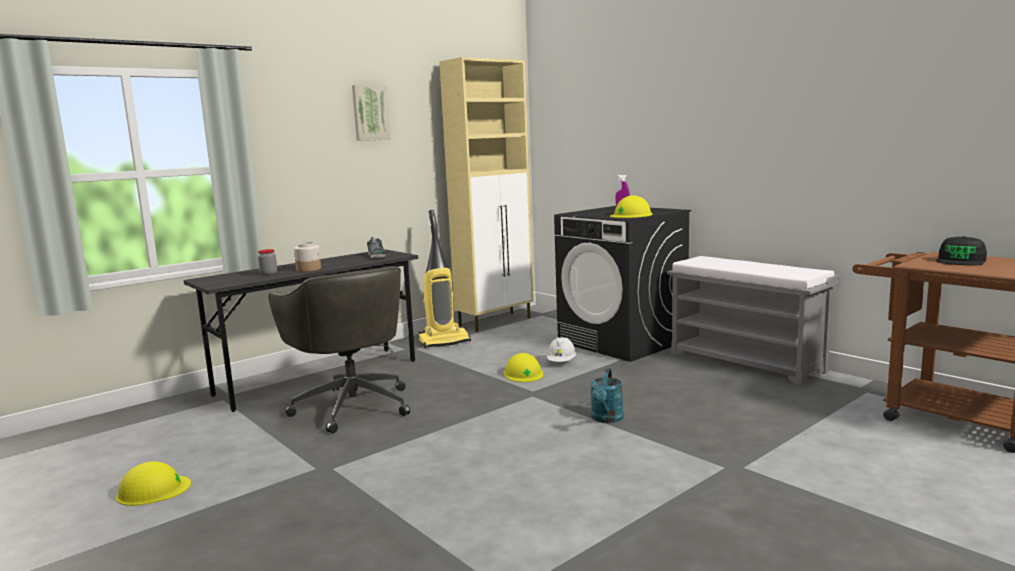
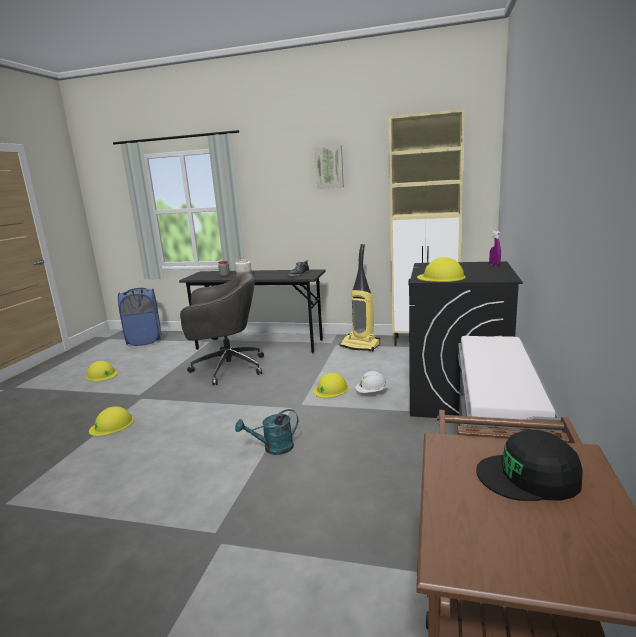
camera: 55 degrees right, 5 degrees up
(74, 440) = (144, 340): none -> blue laundry basket
(352, 406) = (226, 368): grey office chair -> grey office chair turned 120 degrees counterclockwise
(387, 497) = (112, 425): none -> yellow hard hat

